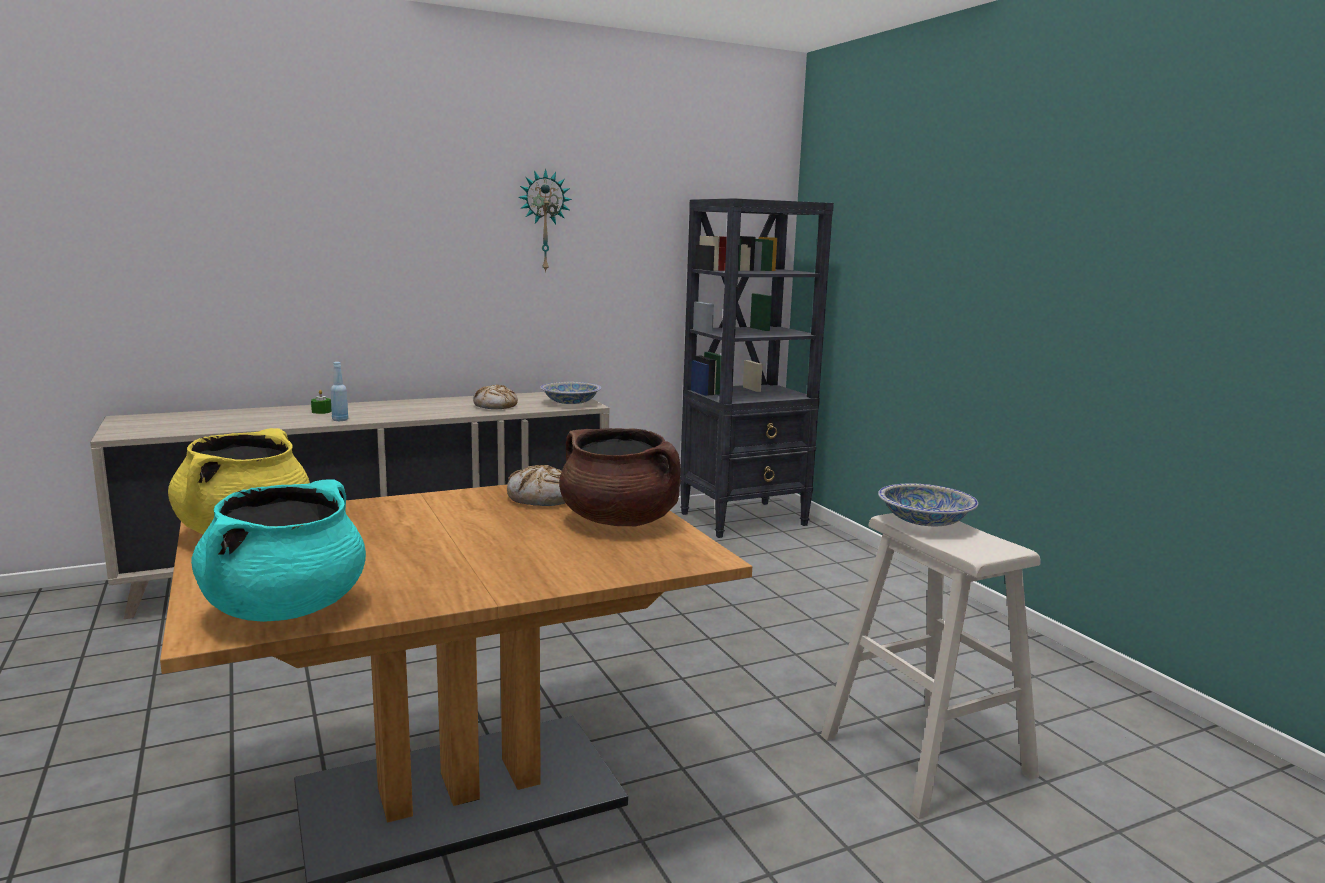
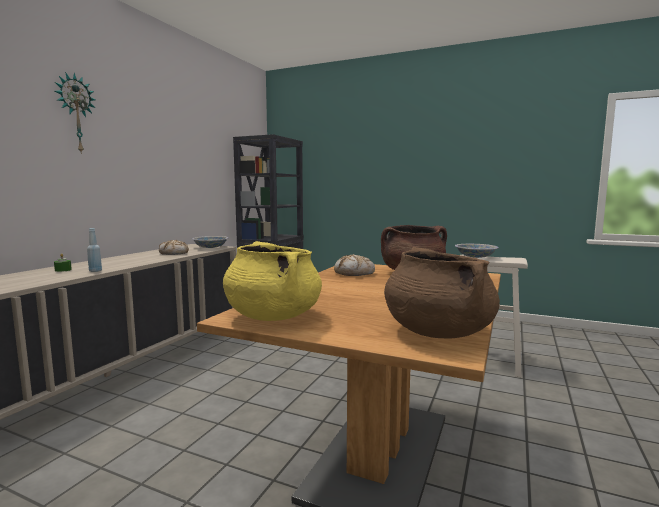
camera: 40 degrees left, 5 degrees down
(286, 608) = (437, 332): turquoise cooking pot -> brown cooking pot
(544, 221) = (169, 142): wall clock -> wall clock (75, 114)

